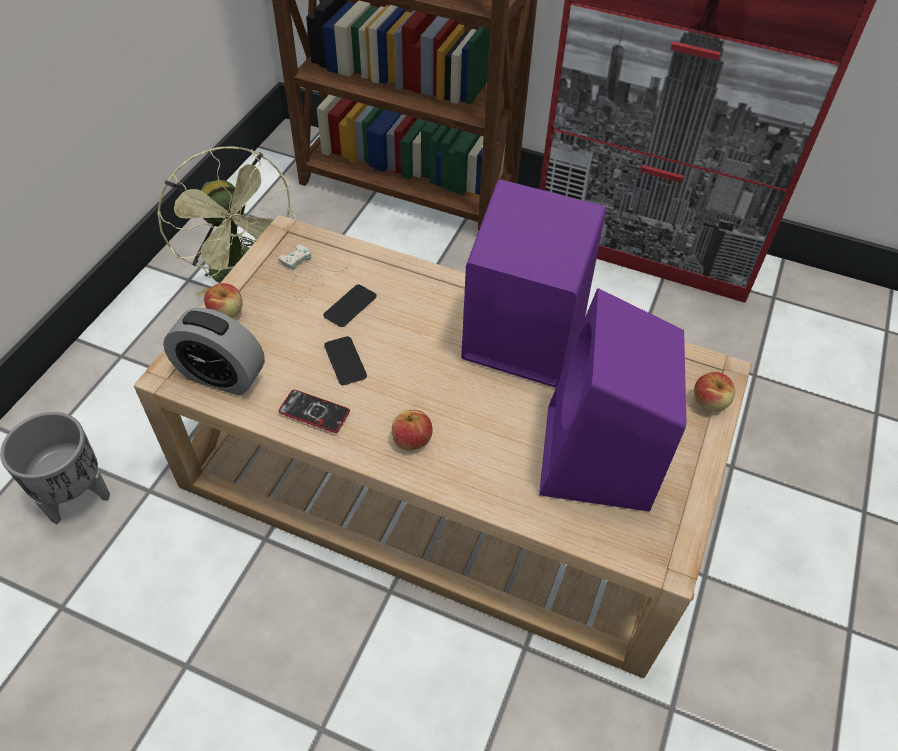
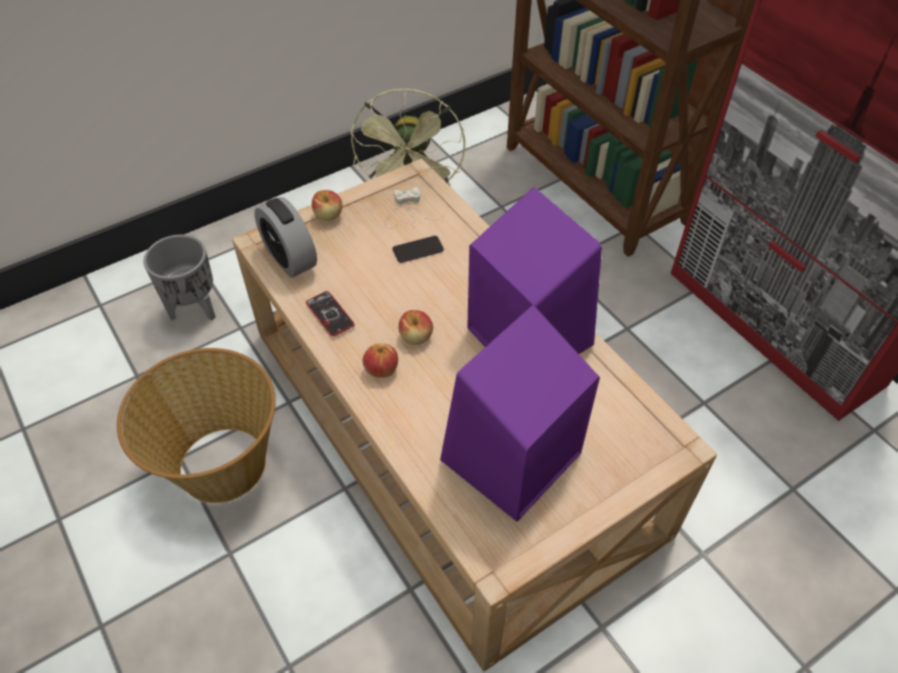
camera: 35 degrees right, 0 degrees up
(239, 644) = (221, 464): none -> basket
(345, 361) = (381, 289): phone -> none
(710, 402) = (646, 466): apple -> apple (416, 336)

